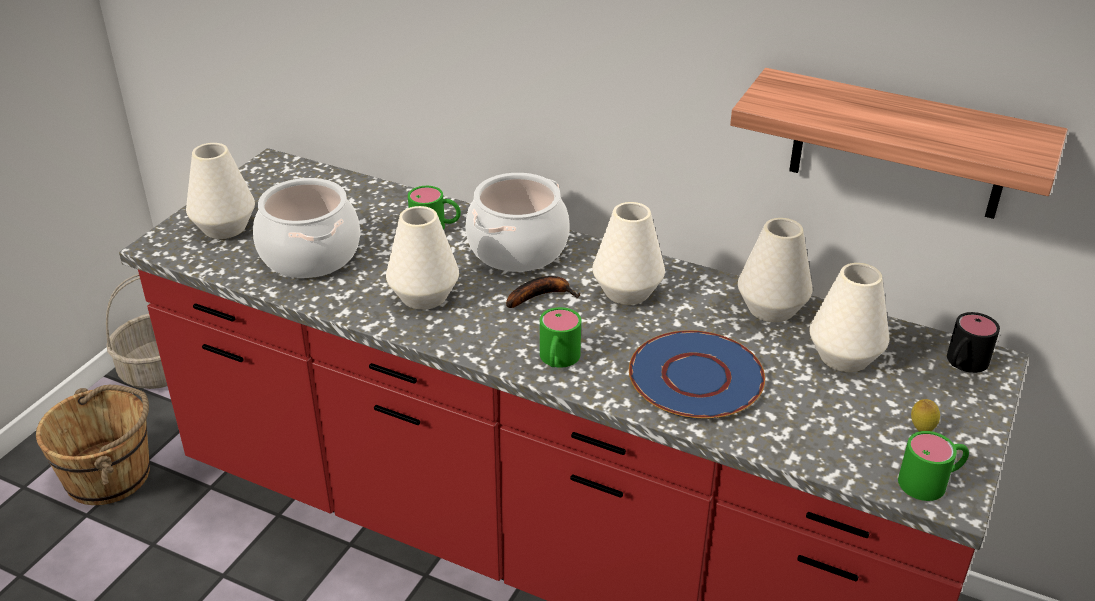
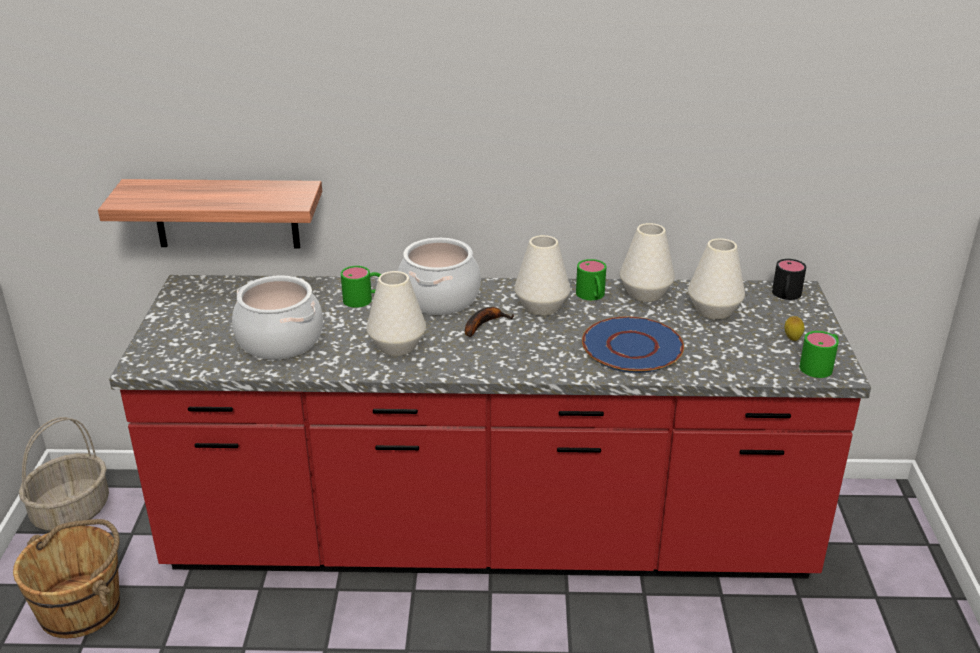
camera: 25 degrees left, 5 degrees down
(225, 227) = (188, 339): white vase -> none
(557, 360) = (531, 361): green mug -> green mug (592, 296)
(899, 145) = (714, 154): shelf -> shelf (226, 213)

